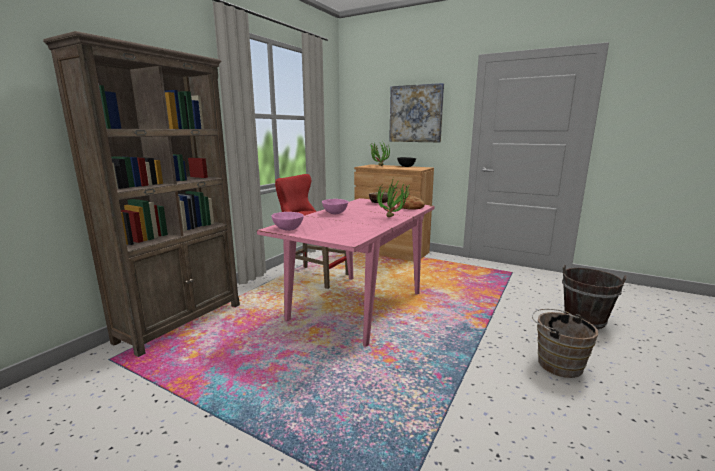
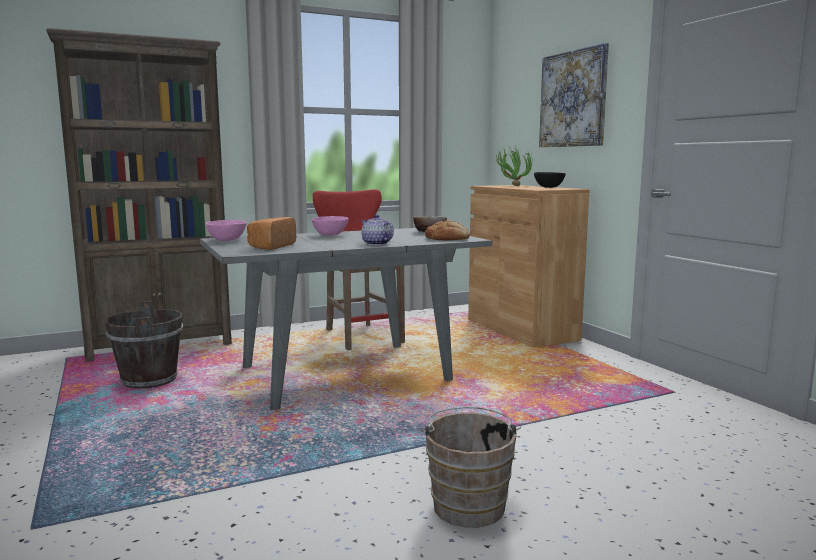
camera: 35 degrees right, 5 degrees down
(344, 230) = (271, 246): none -> bread
(357, 305) = (346, 373): pink dining table -> grey dining table
(394, 217) = (376, 244): potted plant -> teapot
(584, 320) = (656, 480): brown bucket -> brown bucket (149, 380)

